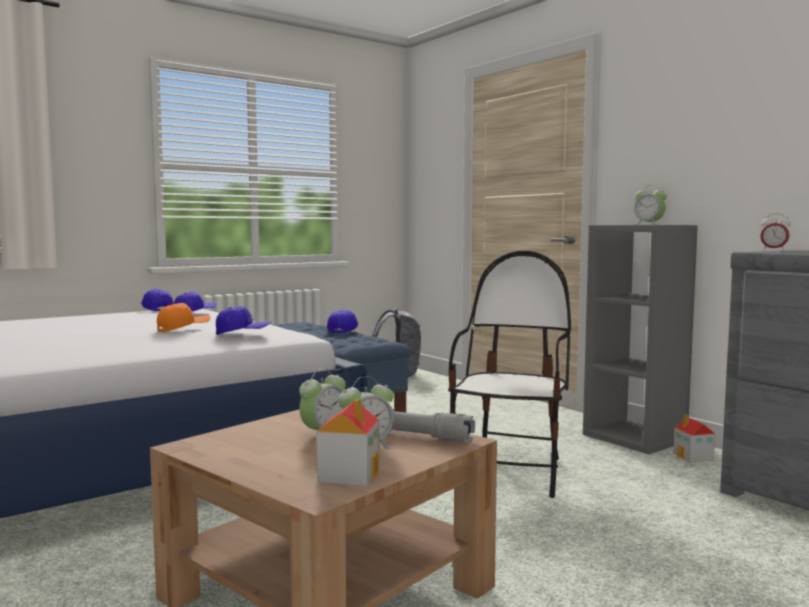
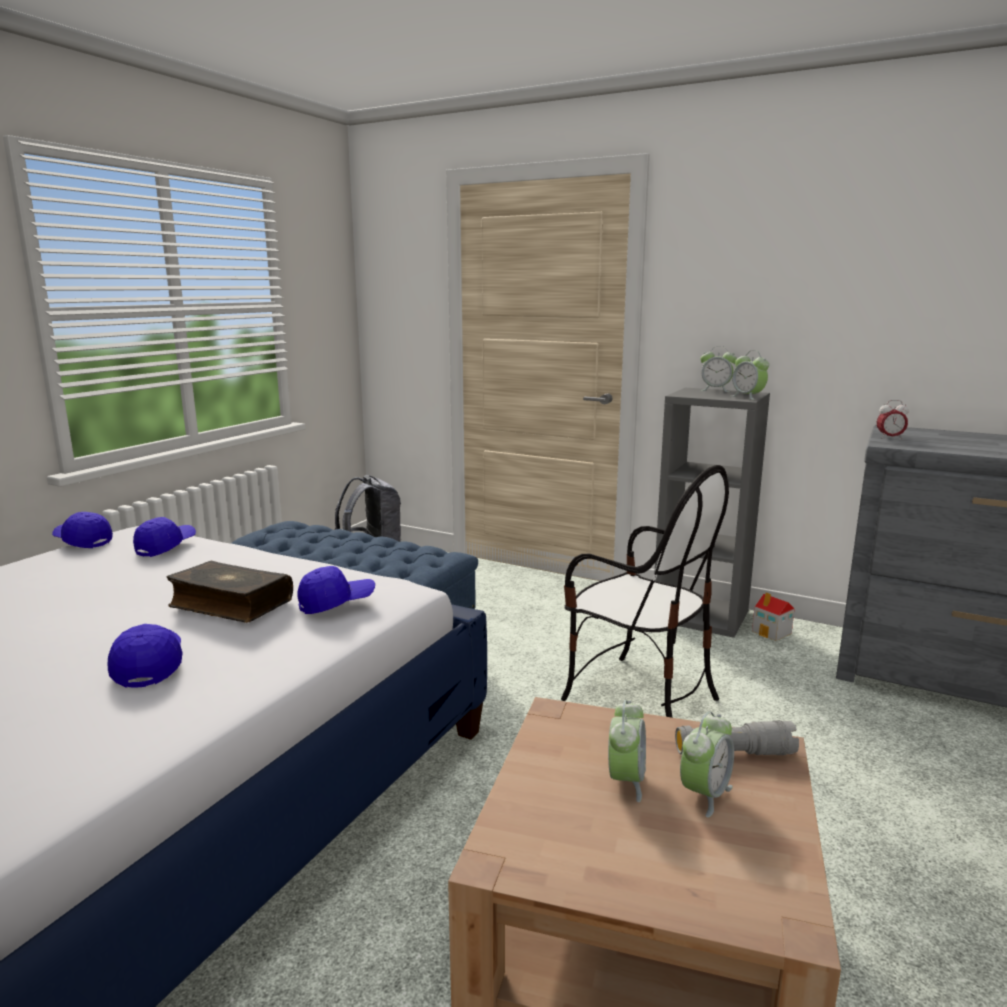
camera: 25 degrees left, 10 degrees up
(183, 329) = (230, 604): orange cap -> book
(343, 330) = (367, 536): blue cap -> blue cap (149, 666)
(349, 474) = (760, 861): toy house -> none
(510, 472) = (639, 696): chair -> chair turned 135 degrees clockwise
(661, 224) = (748, 397): none -> alarm clock

